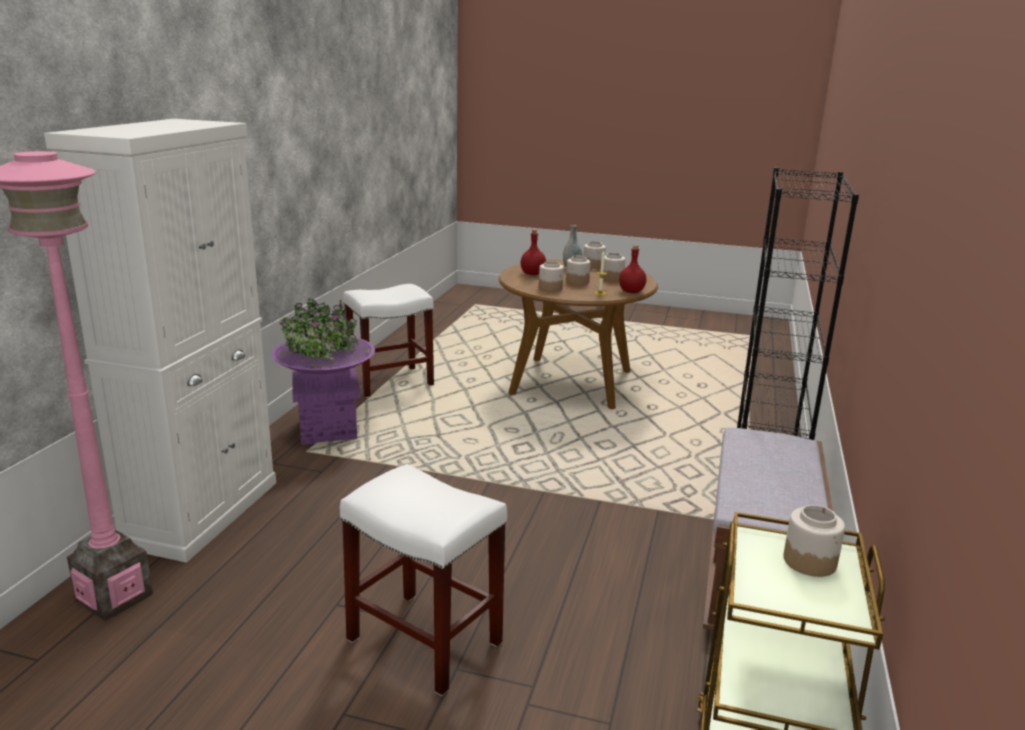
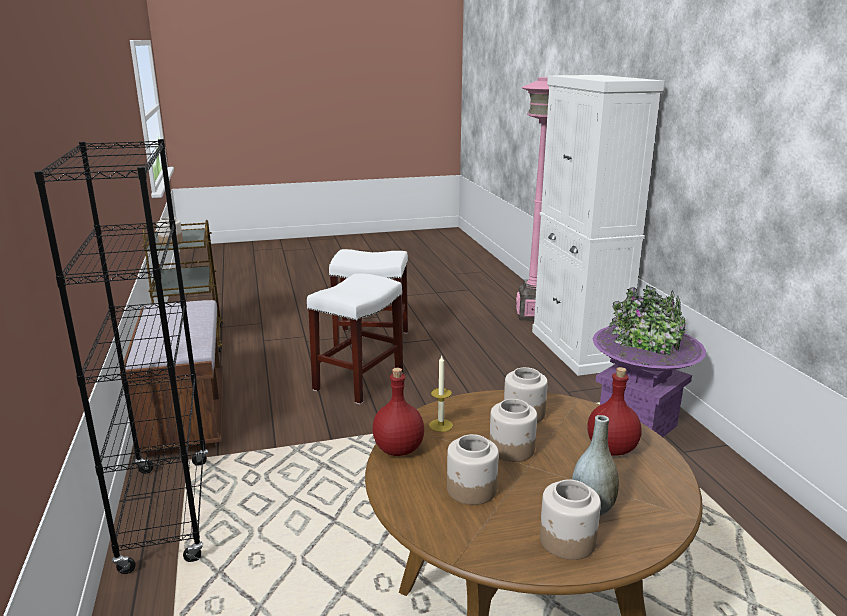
camera: 150 degrees right, 0 degrees up
(391, 382) = (724, 517): white stool -> white stool (358, 381)

